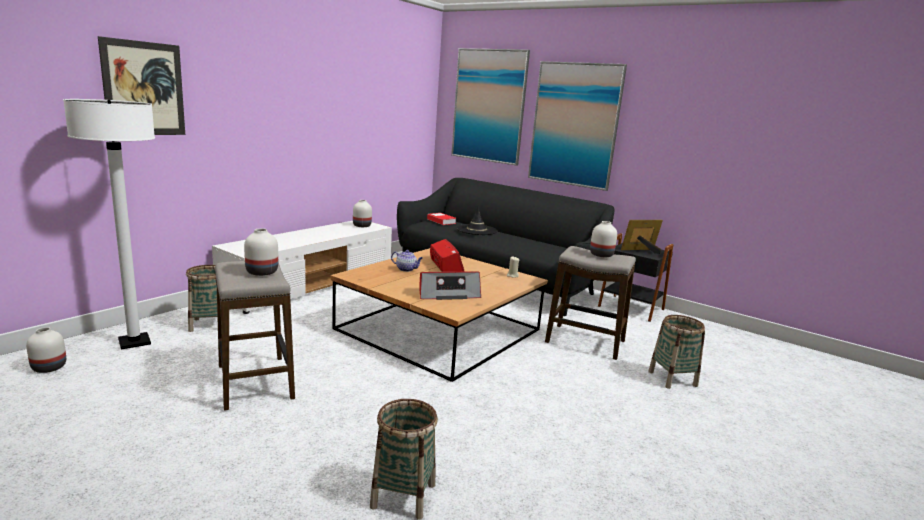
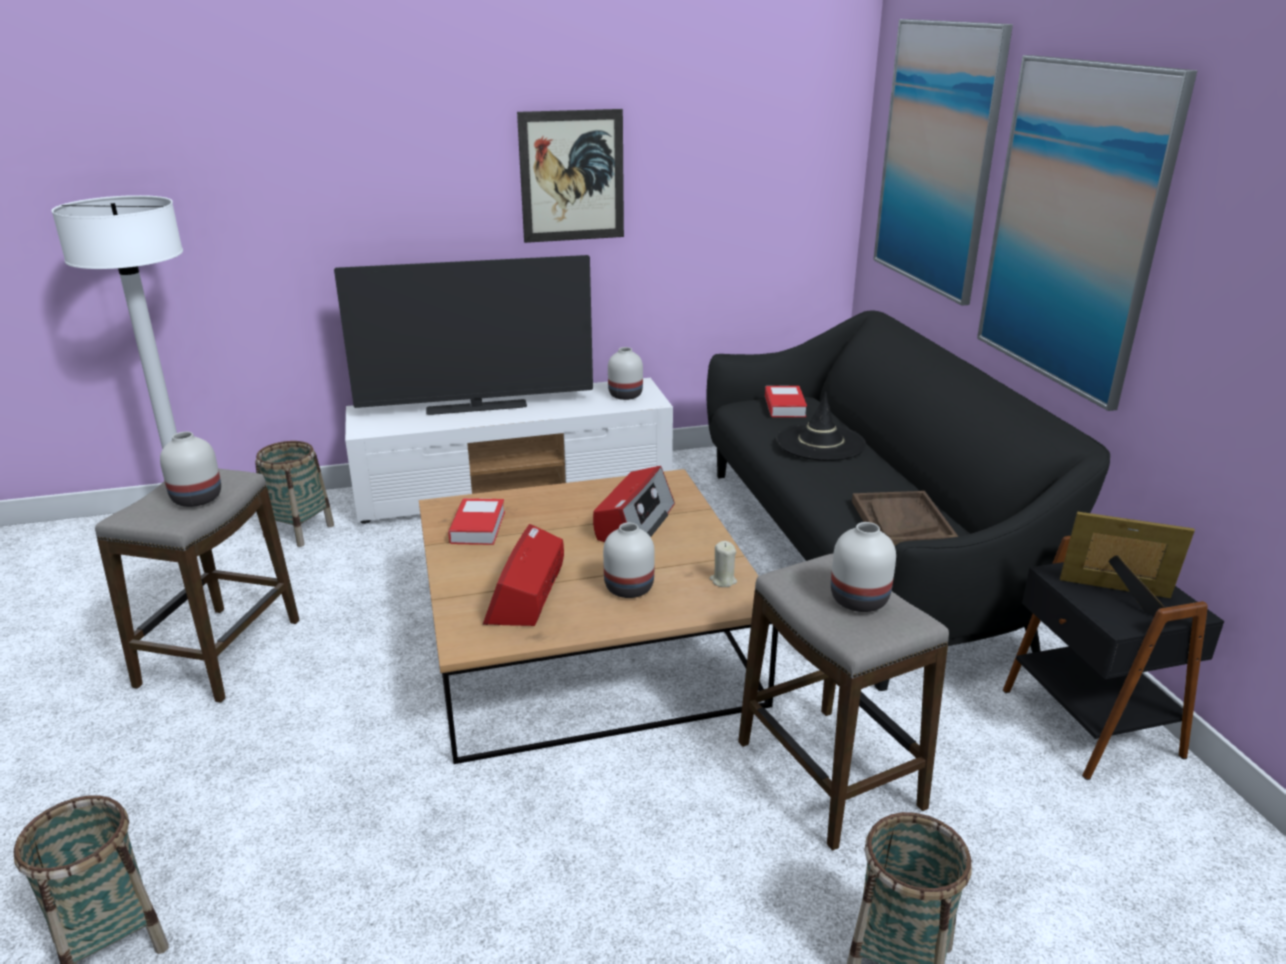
camera: 40 degrees right, 10 degrees up
(50, 367) = (81, 551): white vase -> white vase (630, 587)
(144, 89) = (217, 169): picture -> picture (572, 176)
(295, 238) = (476, 408): none -> television
(381, 278) = (478, 527): none -> book
(406, 269) = (552, 515): teapot -> none
(448, 294) = (526, 594): radio -> radio turned 75 degrees clockwise
(546, 247) = (901, 522): none -> brown tray

